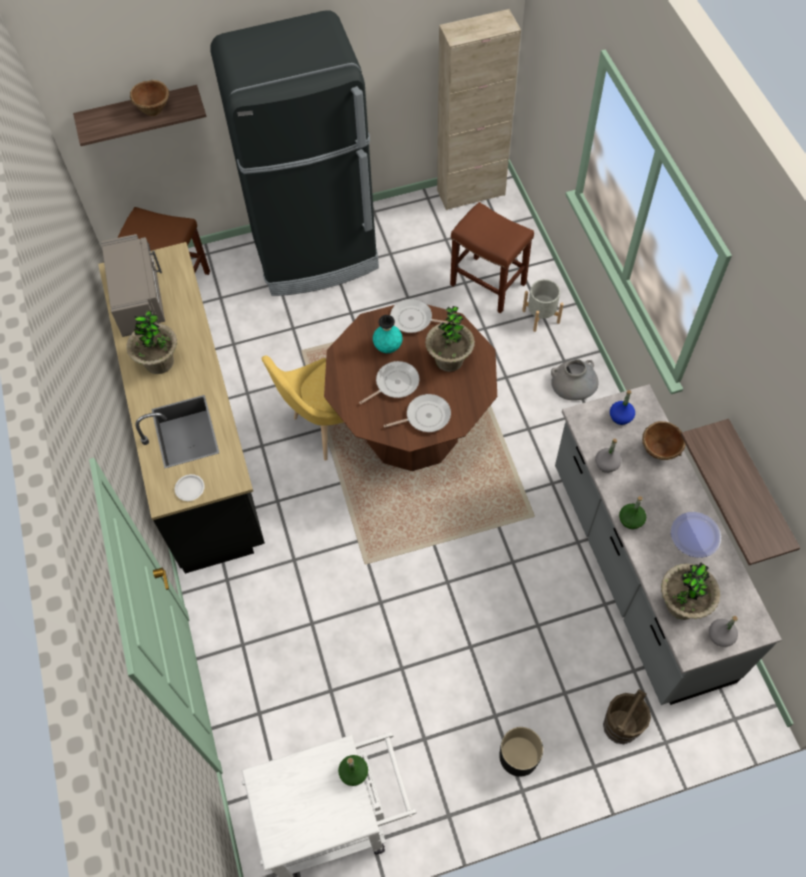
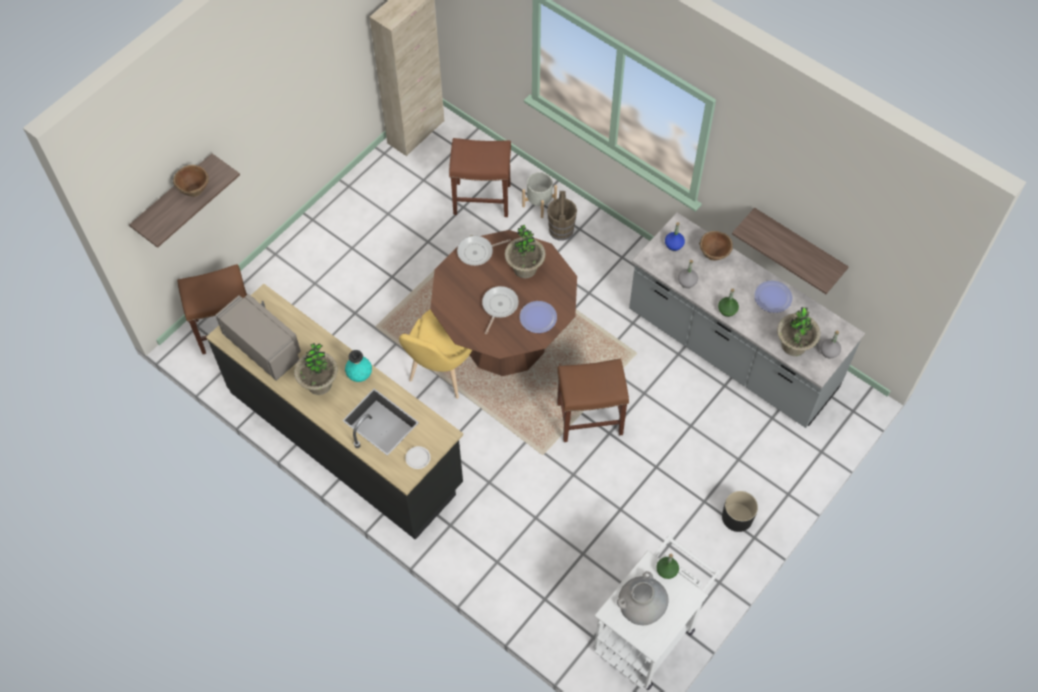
camera: 35 degrees left, 0 degrees up
(316, 254) = (328, 244): black fridge -> none
(388, 347) = (474, 283): turquoise vase -> turquoise vase (360, 375)
(425, 416) = (538, 317): frying pan -> plate
(439, 555) = (590, 418): none -> brown stool
(574, 382) = (597, 241): grey vase -> grey vase (642, 601)
(620, 726) = (787, 458): brown bucket -> brown bucket (561, 230)

